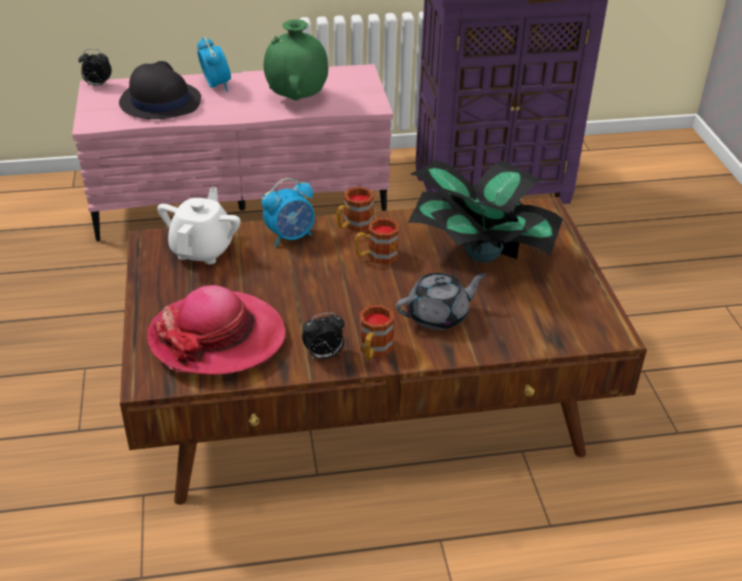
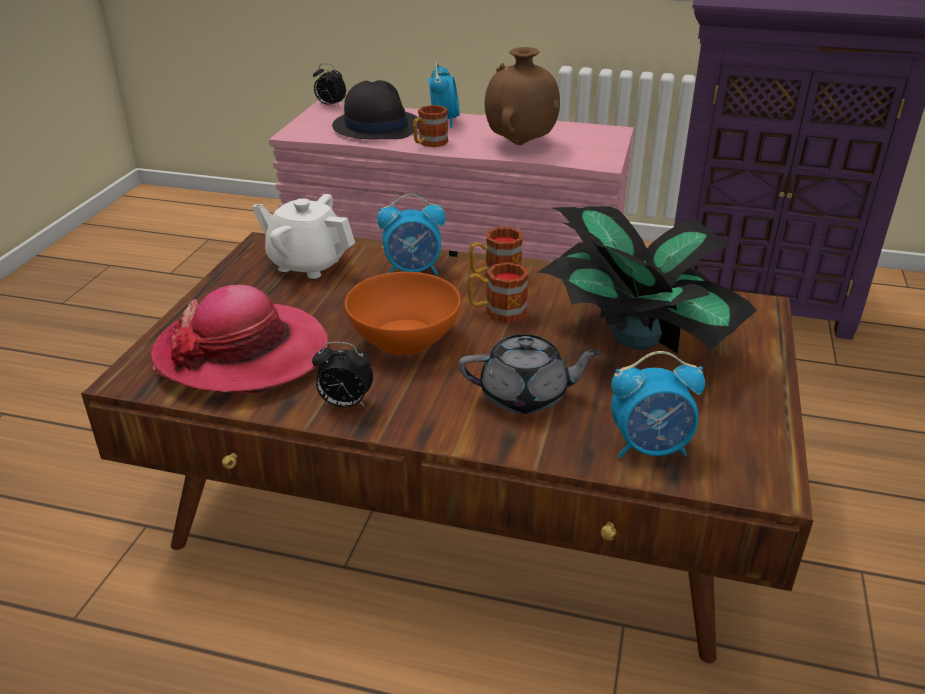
camera: 25 degrees right, 5 degrees down
(203, 250) = (308, 264): white teapot -> white teapot turned 105 degrees counterclockwise
(297, 99) = (520, 144): green vase -> brown vase
(325, 294) = (403, 337): none -> orange bowl
(373, 350) = (410, 415): mug -> mug (429, 143)
(536, 330) = (650, 448): none -> alarm clock

